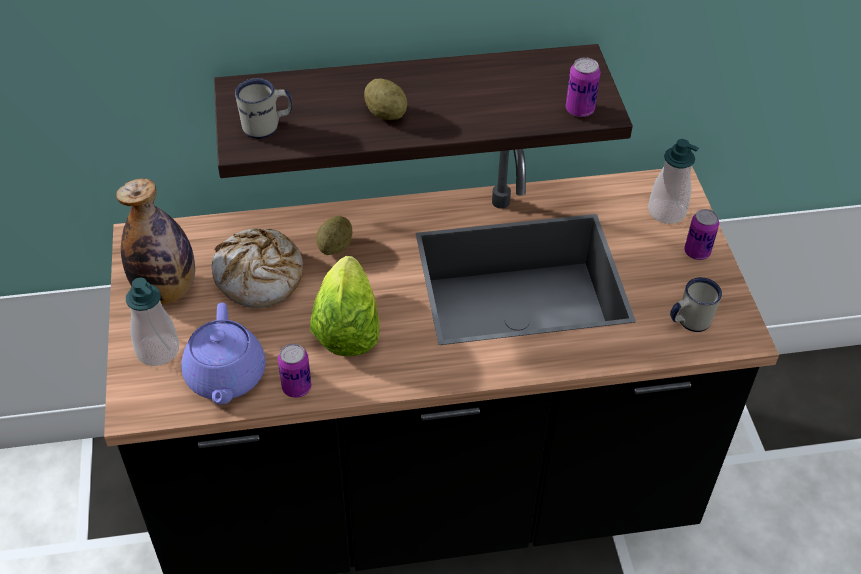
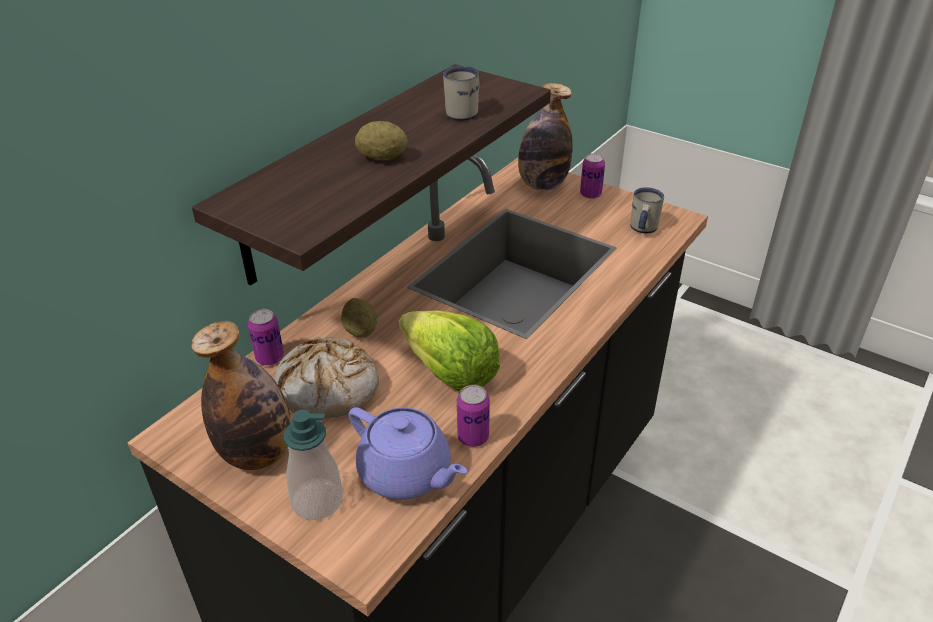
camera: 45 degrees left, 10 degrees down
(267, 127) = (301, 210): white mug -> white mug (465, 112)
(579, 110) = (507, 96): can -> can (270, 358)
(666, 211) = (542, 185): soap dispenser -> bottle

